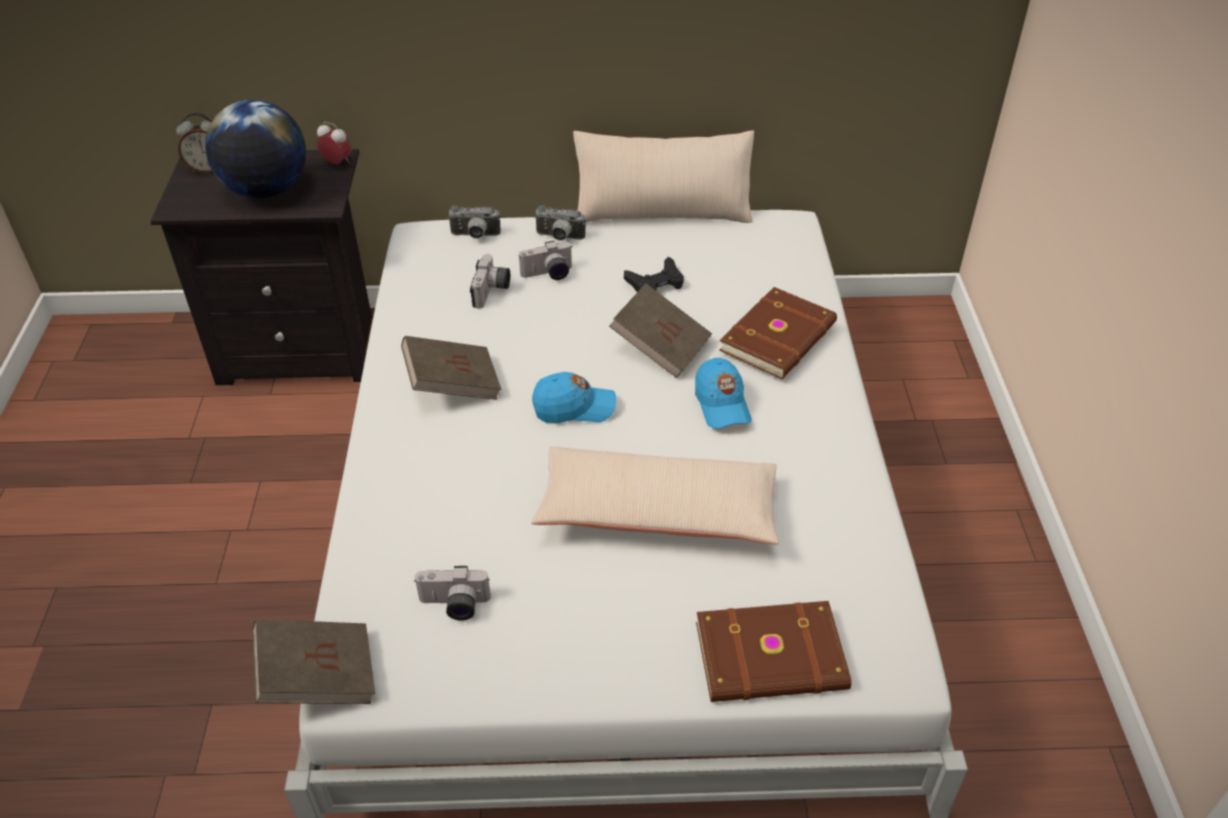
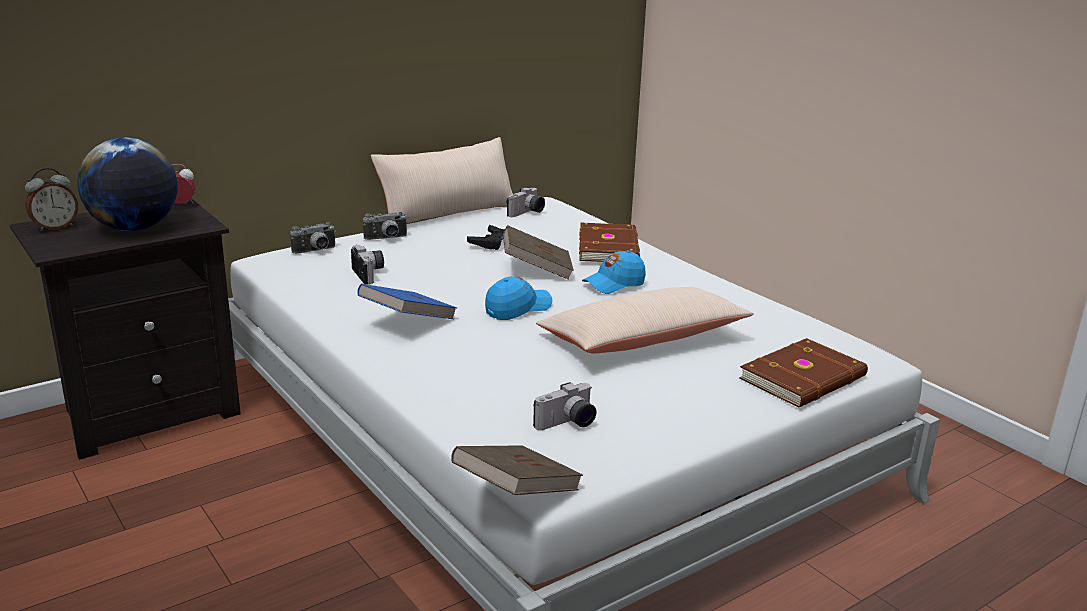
camera: 35 degrees left, 20 degrees down
(453, 384) = (408, 321): brown book -> blue book
(548, 275) = (404, 256): camera -> camera (527, 213)
(721, 404) = (614, 284): blue cap -> blue cap turned 105 degrees clockwise

